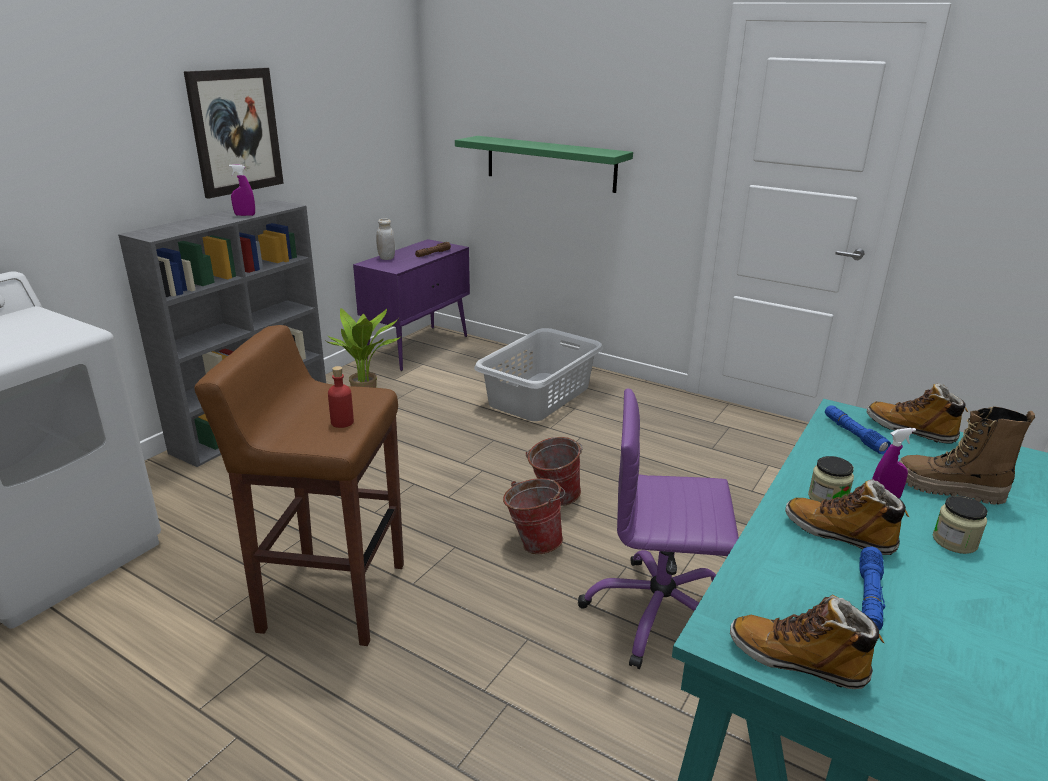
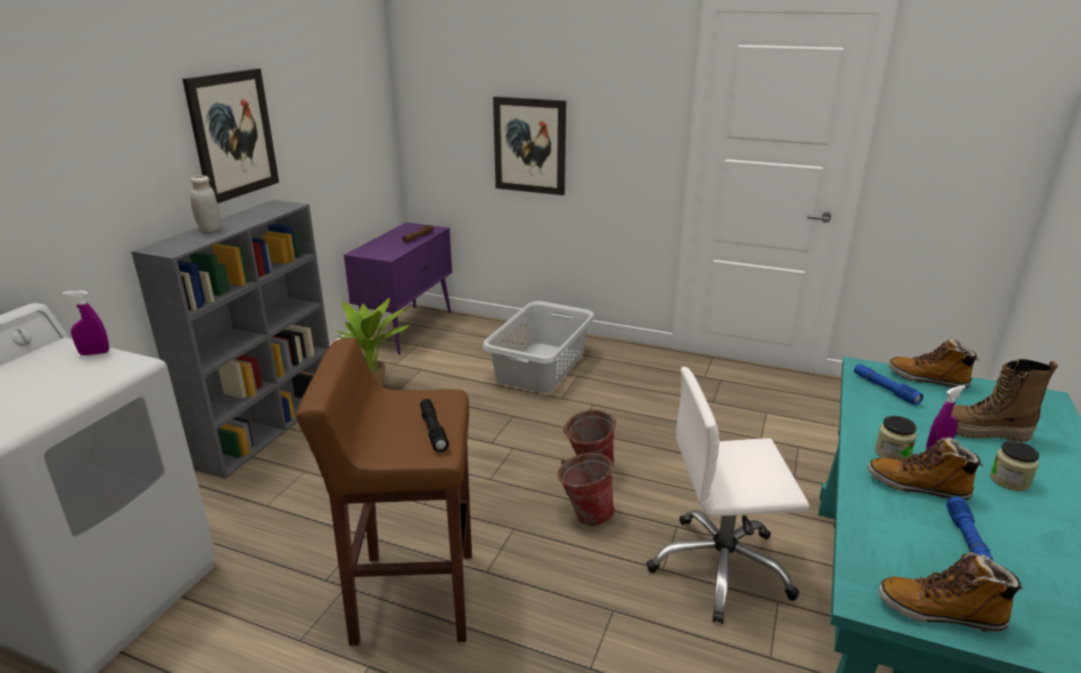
camera: 10 degrees left, 0 degrees up
(245, 215) = (253, 219): purple spray bottle -> purple spray bottle (94, 353)
(342, 422) = (433, 430): red bottle -> black flashlight
(386, 258) = (374, 245): white jar -> white jar (210, 229)
(550, 163) = (530, 145): green shelf -> picture
(658, 614) = (721, 568): purple office chair -> white office chair

